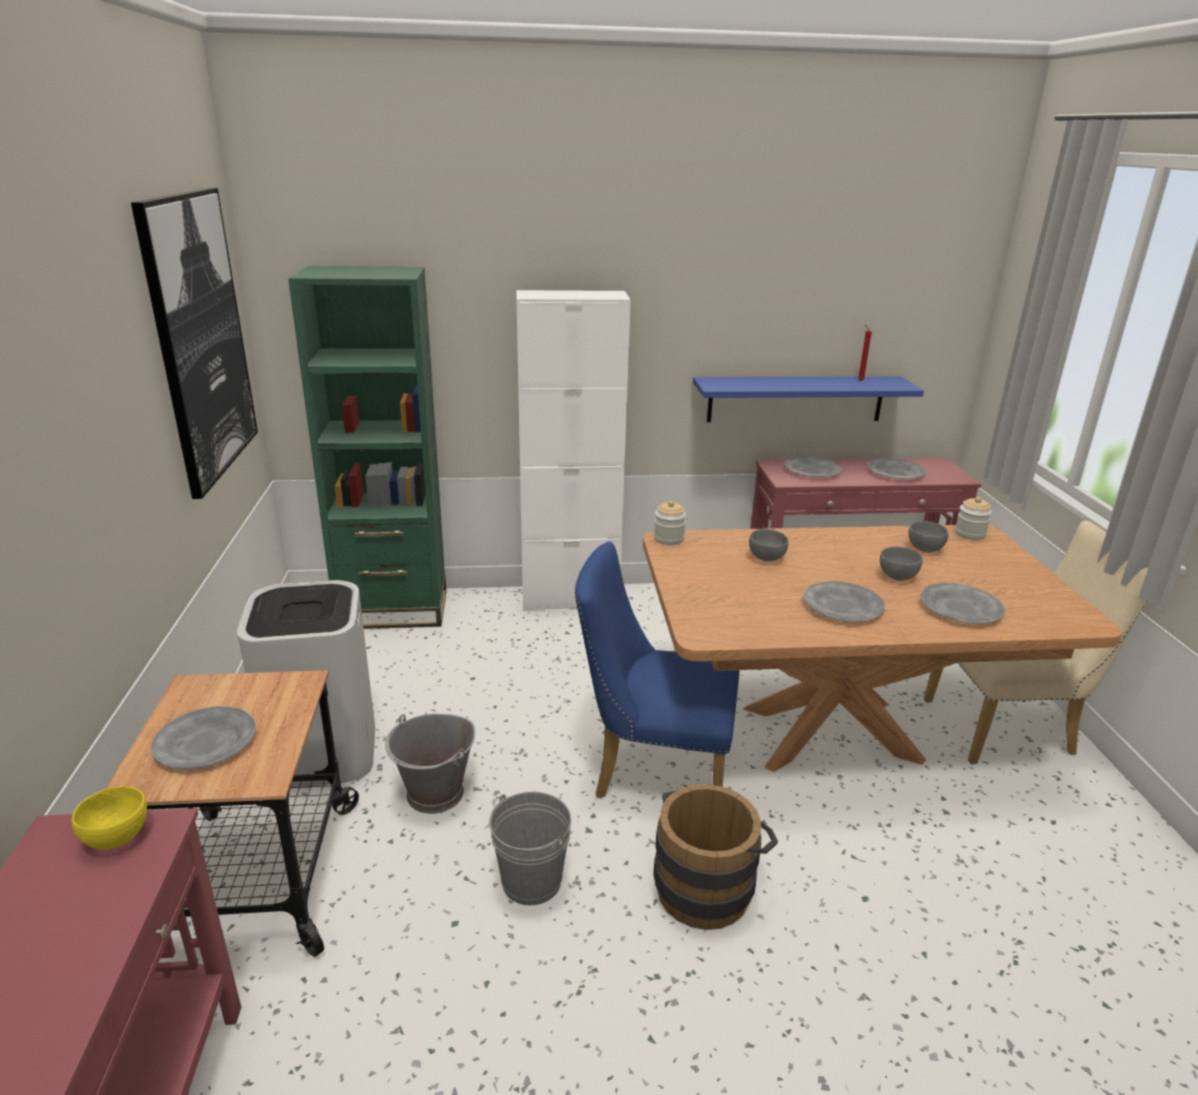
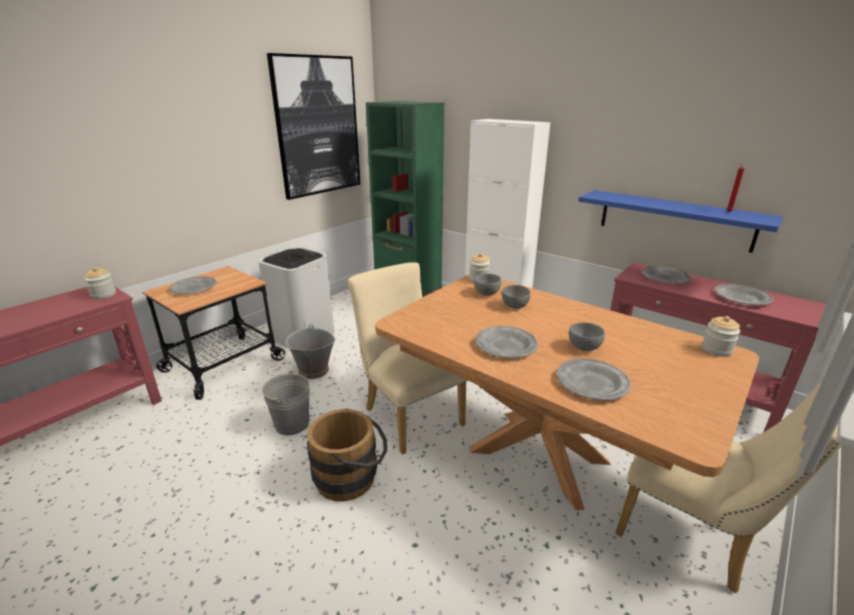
camera: 45 degrees right, 0 degrees up
(116, 838) = (103, 295): yellow bowl -> jar
(651, 771) = (409, 413): blue chair -> beige chair
(924, 549) = (648, 343): grey bowl -> grey bowl (487, 293)

